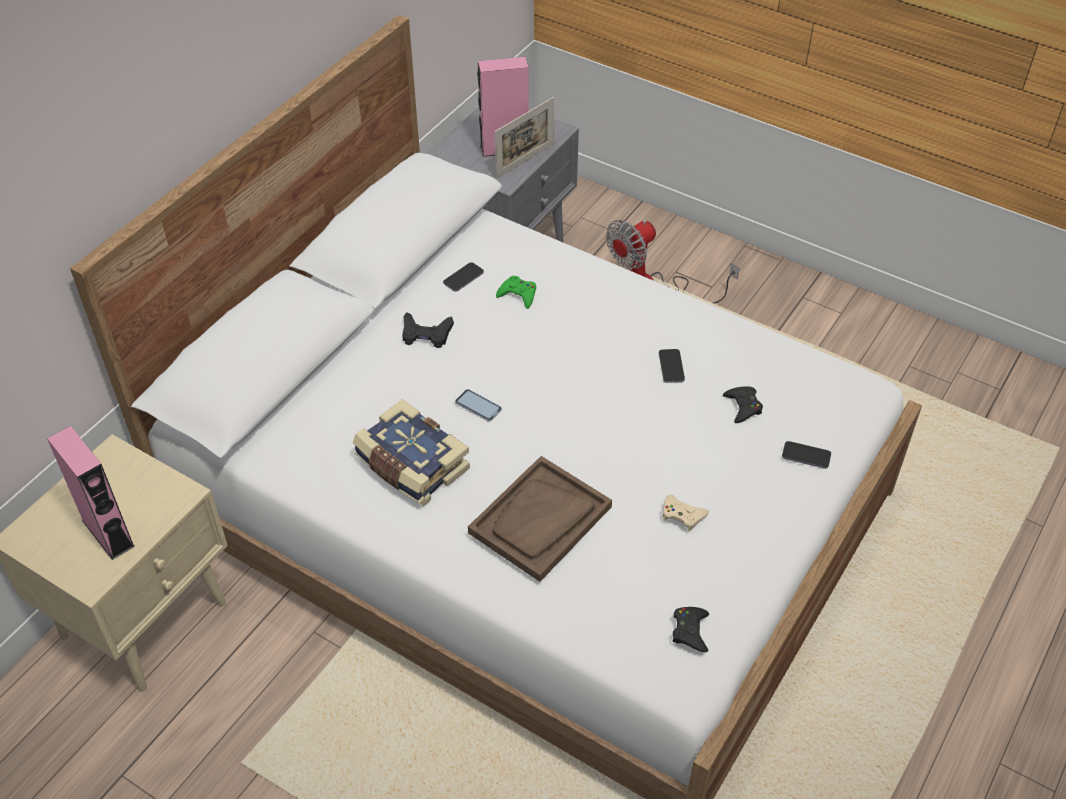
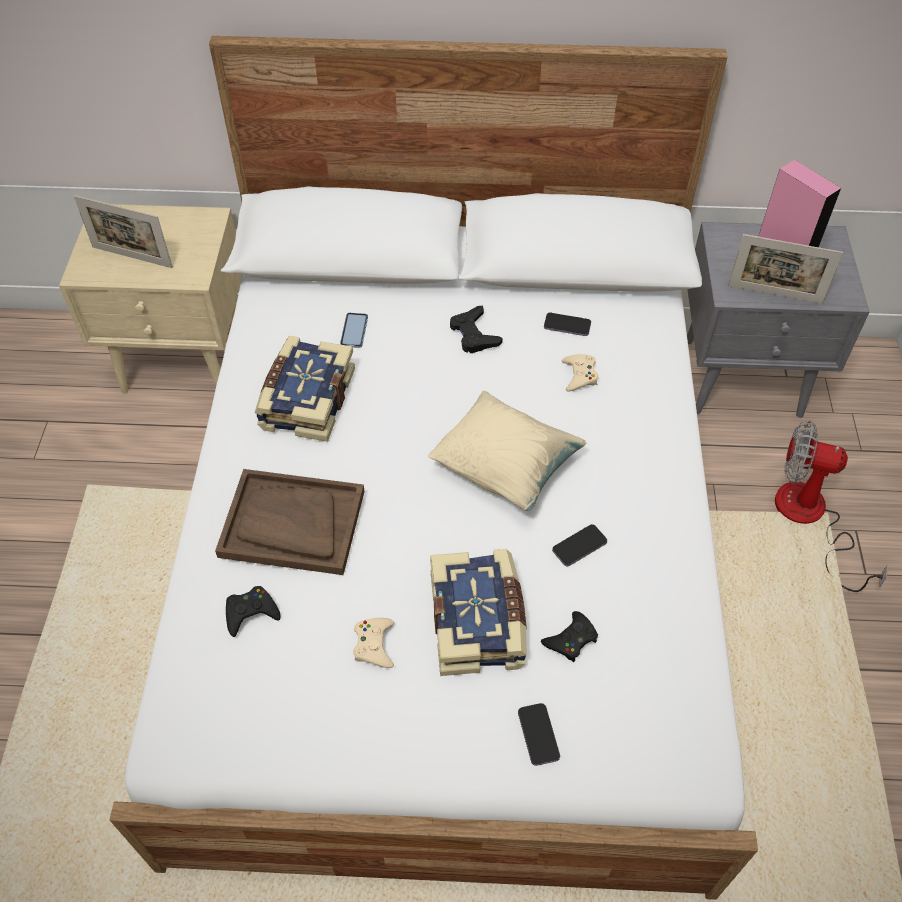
camera: 60 degrees right, 5 degrees up
(108, 533) = (132, 257): pink speaker -> picture frame
(478, 406) = (408, 413): phone -> phone (354, 331)
(518, 295) = (579, 375): green game controller -> beige game controller
(574, 375) = (505, 468): none -> beige pillow
(690, 631) = (224, 717): black game controller -> black game controller (251, 613)
(698, 449) = (479, 621): none -> book

